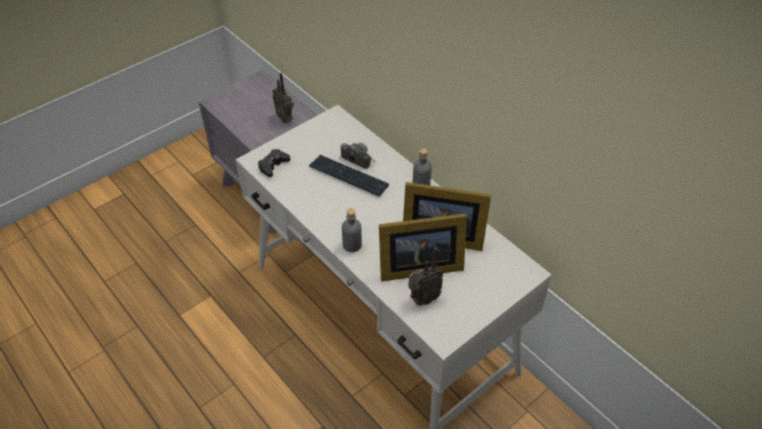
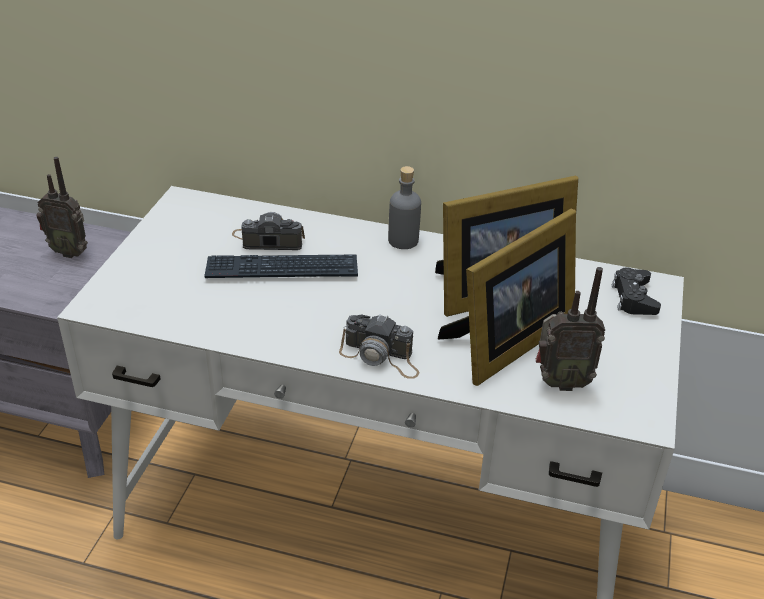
camera: 35 degrees left, 10 degrees down
(273, 165) = (138, 300): black game controller -> black game controller (633, 298)
(352, 245) = (381, 357): grey bottle -> camera
(422, 299) = (560, 382): radio -> radio turned 60 degrees clockwise

